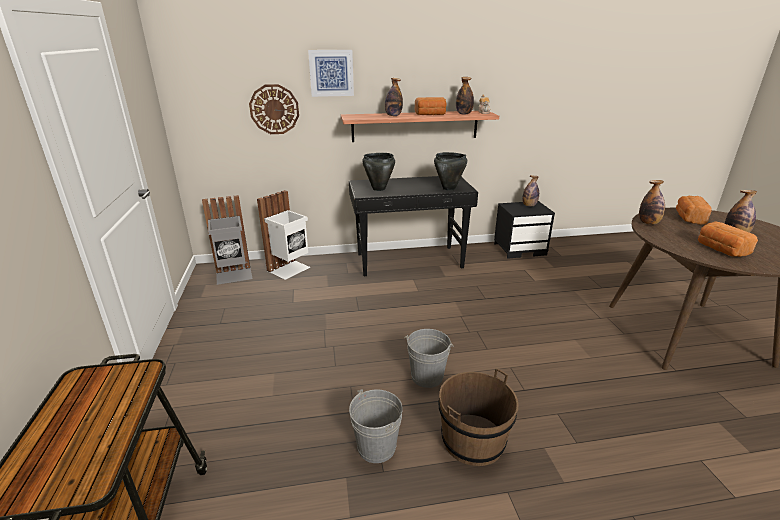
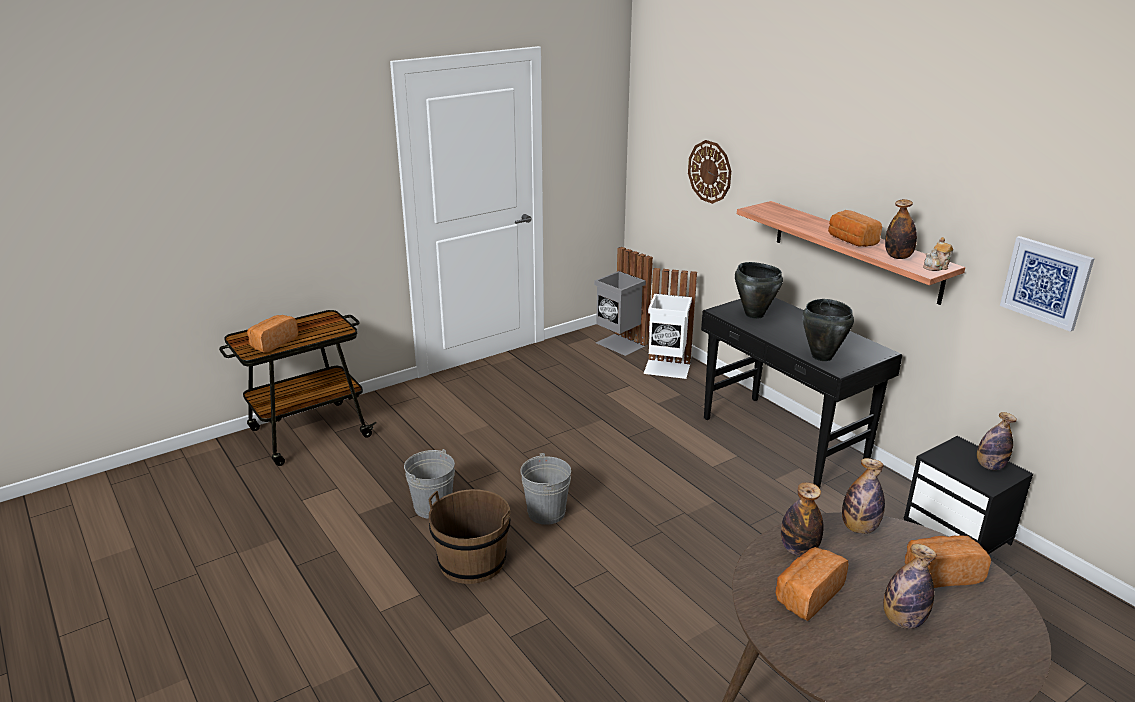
camera: 65 degrees right, 0 degrees up
(88, 450) = (272, 343): none -> bread
(331, 73) = (769, 145): picture -> picture (1046, 282)
(393, 115) = (807, 224): bottle -> bottle (798, 550)

